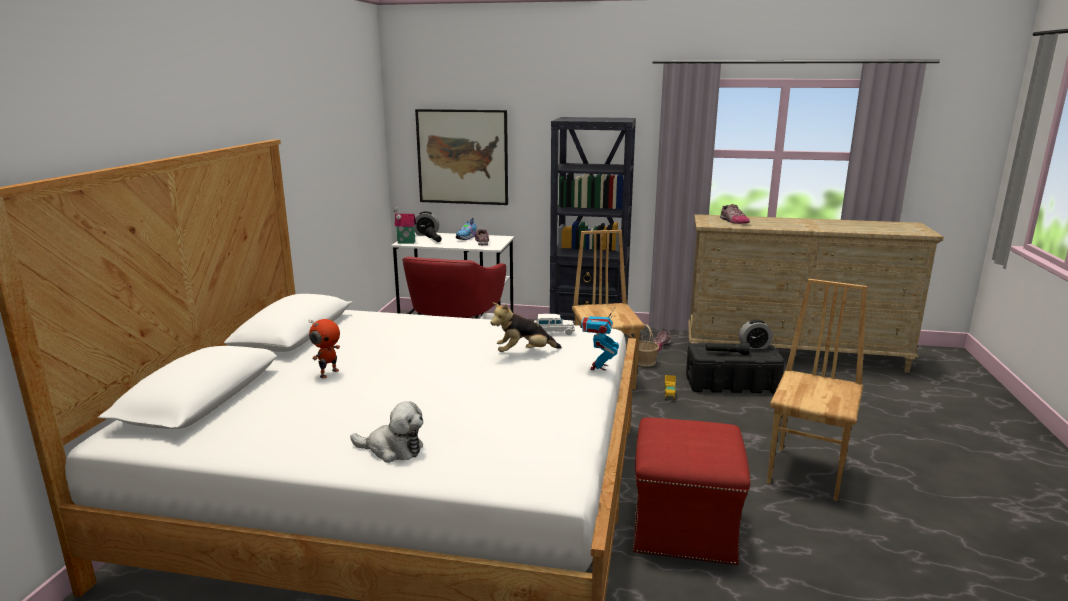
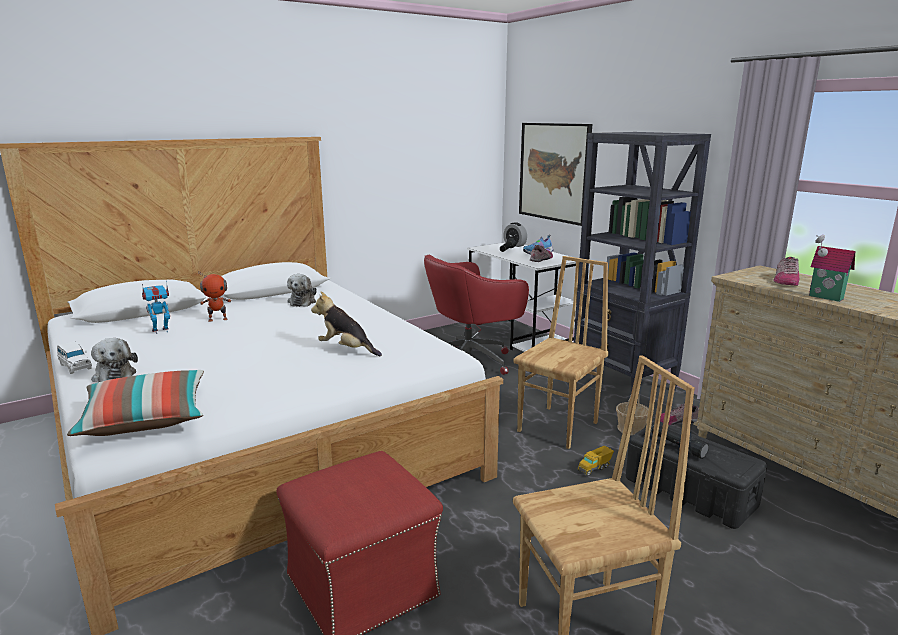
camera: 45 degrees right, 0 degrees up
(364, 332) = (302, 301): none -> plush toy
(406, 242) = (481, 248): toy house -> toy house (825, 297)
(536, 457) = (146, 419): none -> pillow
(554, 332) = (410, 343): white toy car -> white toy car (75, 366)
(598, 367) = (361, 380): toy robot -> toy robot (161, 331)
(754, 347) = (731, 454): alarm clock -> none

